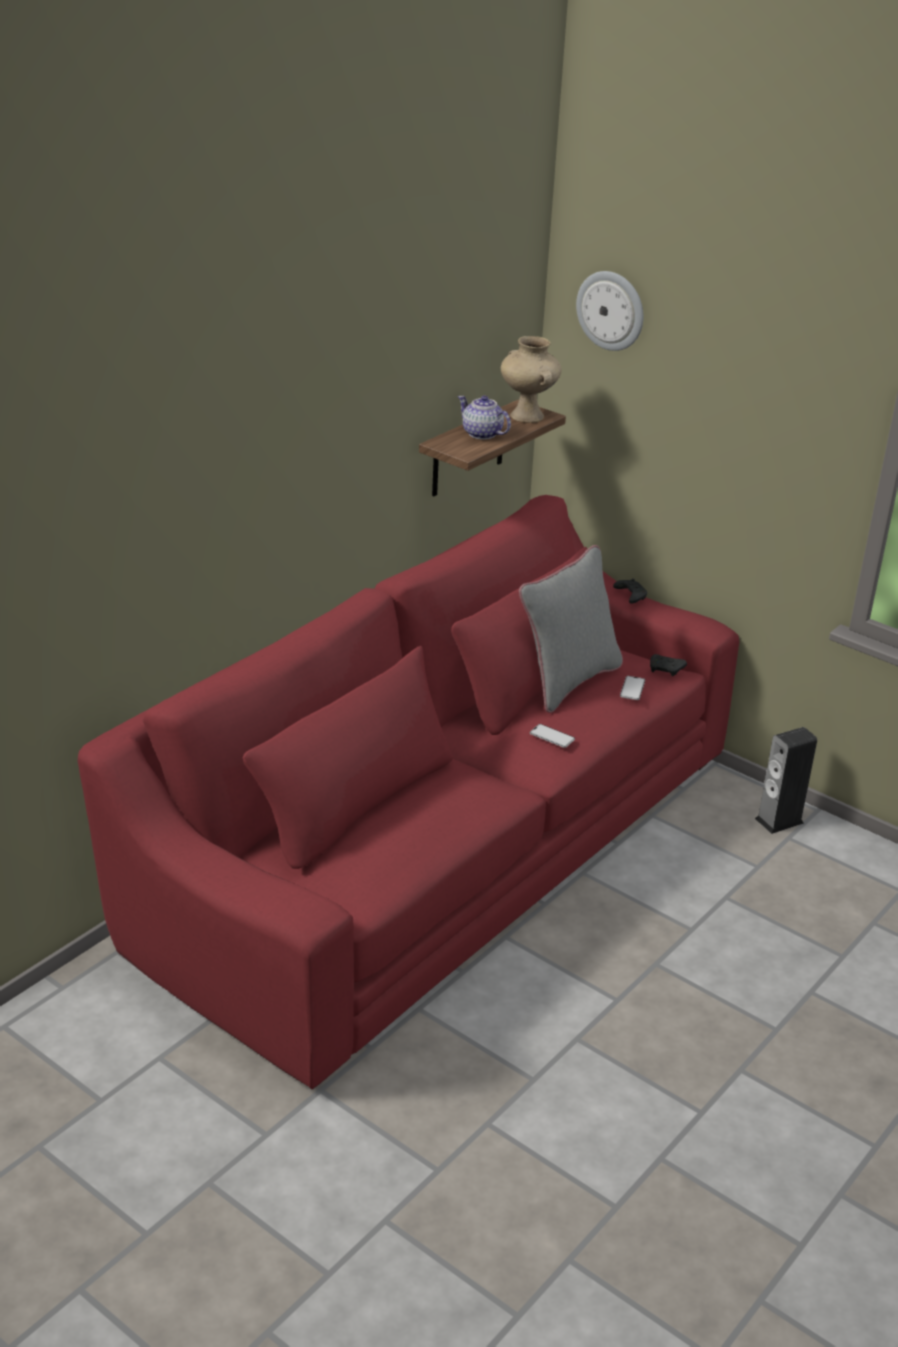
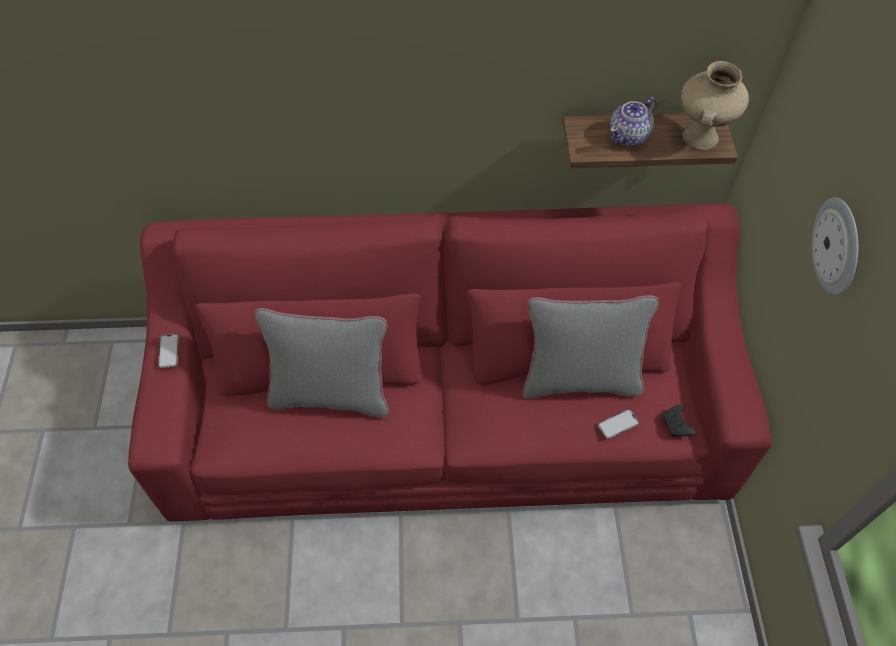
camera: 50 degrees right, 25 degrees up
(399, 803) = (331, 394): none -> grey pillow
(482, 434) = (629, 136): teapot -> teapot turned 135 degrees counterclockwise
(552, 736) = (501, 420): phone -> phone (168, 351)
(611, 310) = (824, 81): wall clock -> wall clock (837, 246)
(630, 596) = (727, 337): black game controller -> none
(779, 820) = (702, 592): speaker -> none

